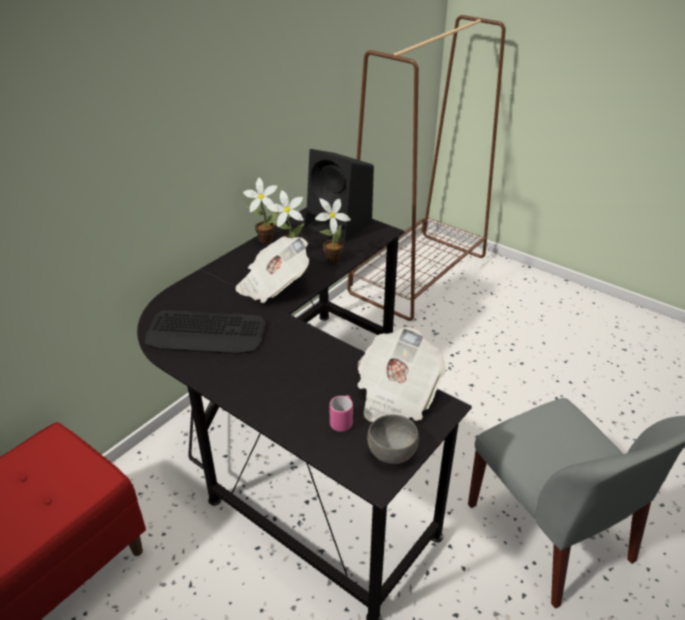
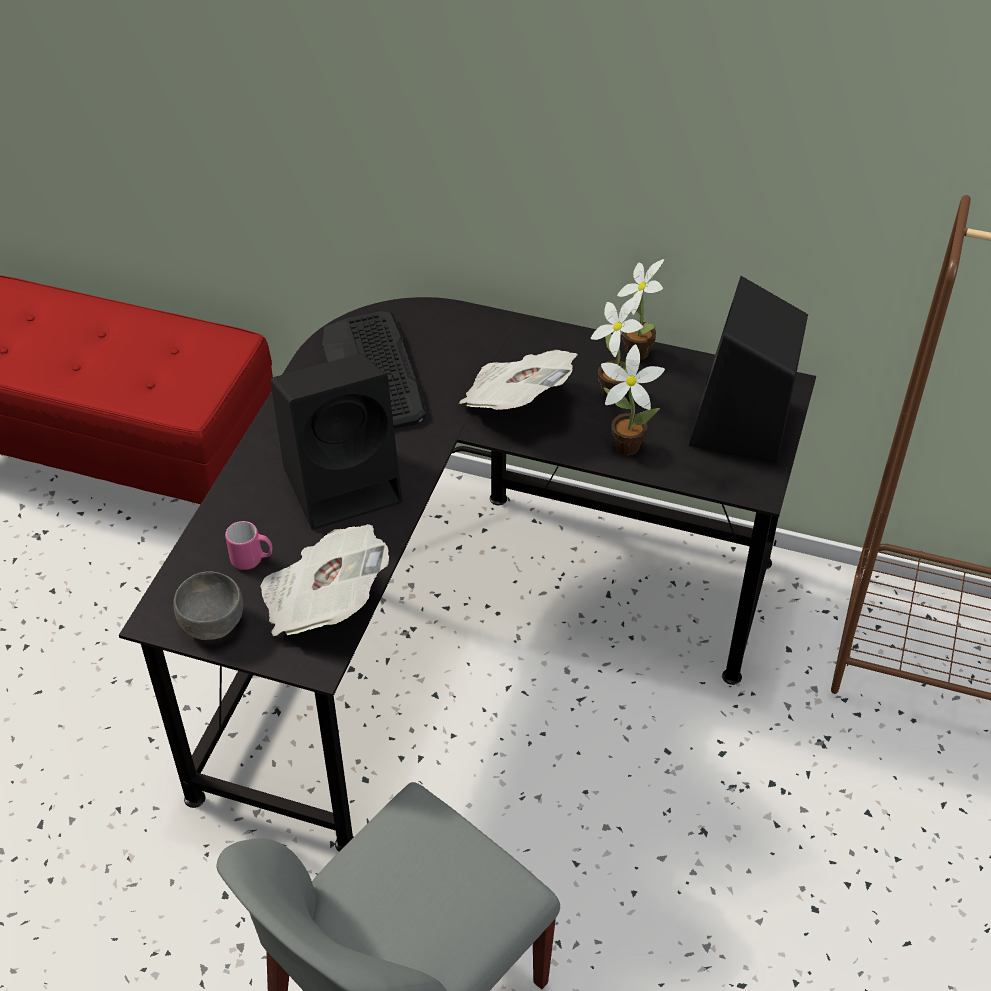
camera: 70 degrees right, 10 degrees up
(297, 365) = (345, 483): none -> black speaker

